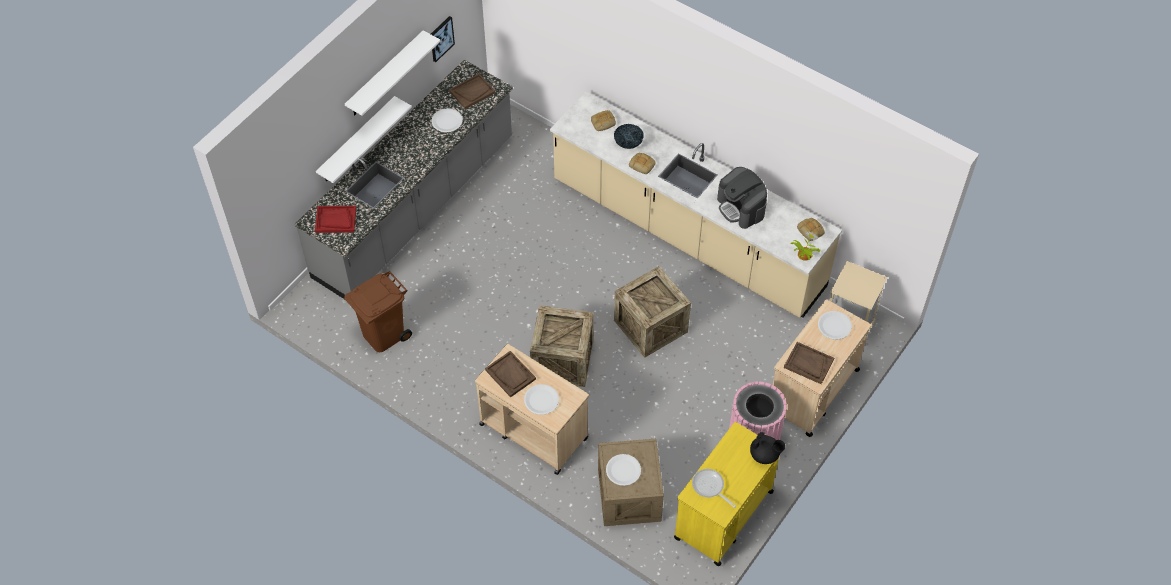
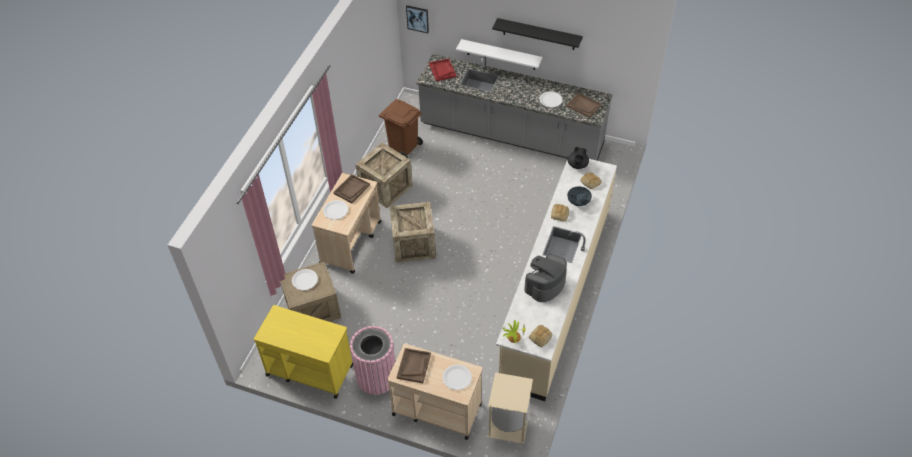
camera: 75 degrees right, 5 degrees down
(385, 75) = (539, 34): white shelf -> black shelf
(441, 38) = (598, 59): picture -> picture (417, 18)
(650, 326) = (461, 289): crate -> crate (385, 188)
(710, 487) = (285, 322): frying pan -> none
(765, 455) = (321, 352): black teapot -> black teapot (577, 165)

